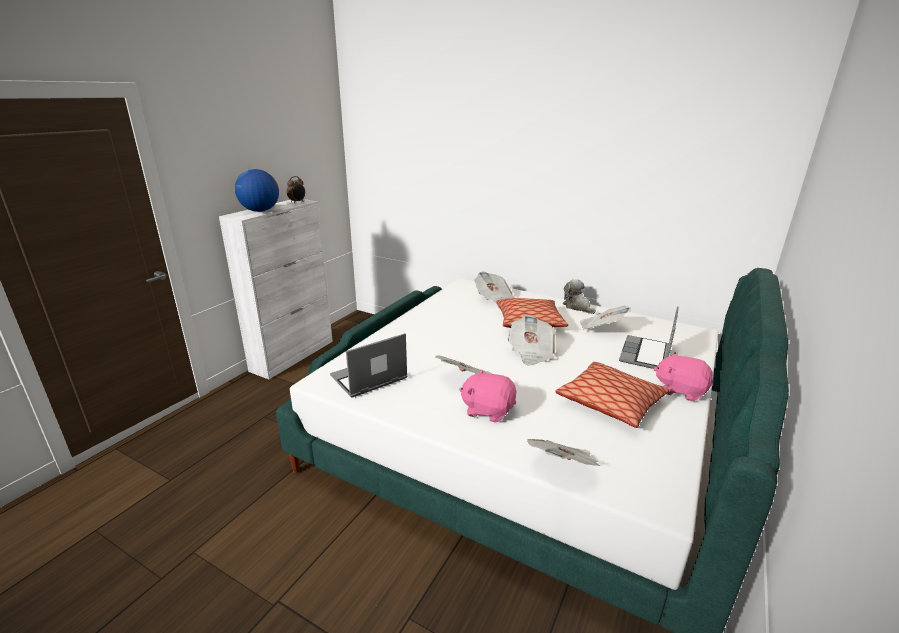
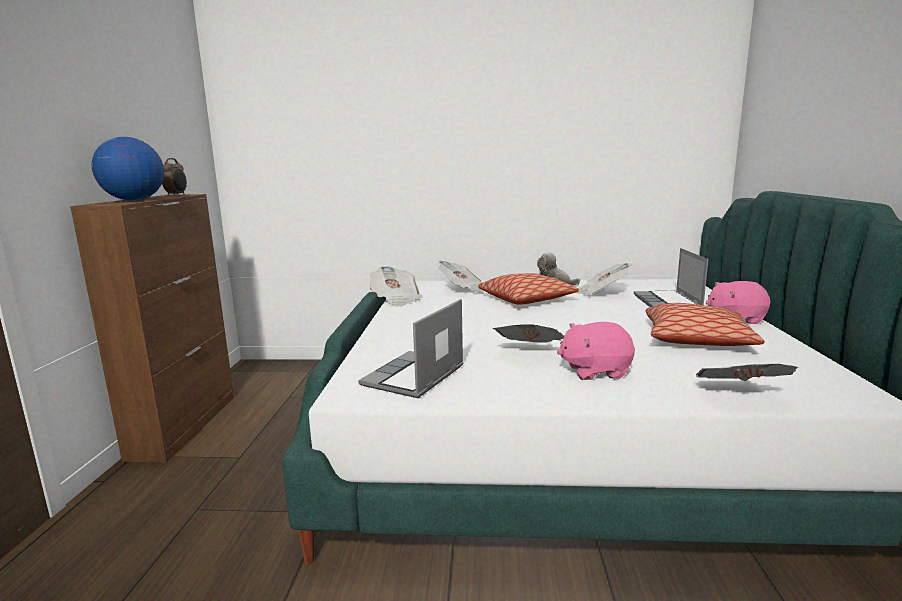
camera: 25 degrees left, 10 degrees down
(293, 355) = (185, 425): white cabinet -> brown cabinet
(531, 352) = (565, 320): newspaper -> newspaper (395, 300)

